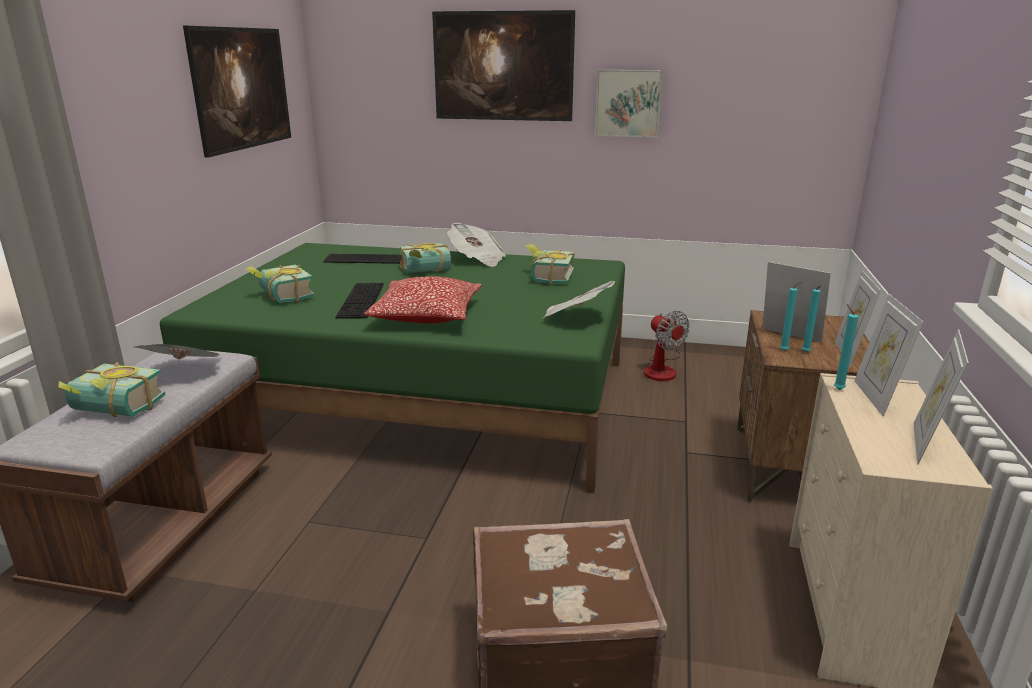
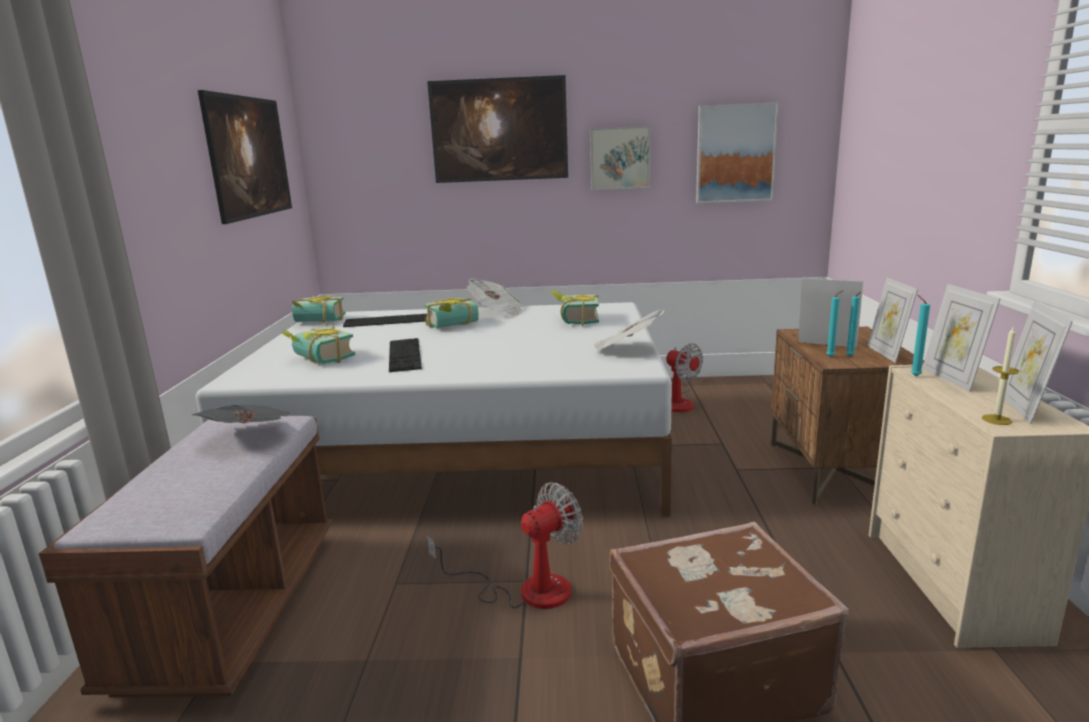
camera: 10 degrees left, 5 degrees down
(113, 411) = (190, 482): book -> book (318, 322)
(422, 547) = (526, 590): none -> fan
(425, 397) = (463, 452): green bed -> white bed
(426, 316) = (481, 361): pillow -> none
(756, 105) = (735, 153): none -> picture
(883, 454) = (996, 419): none -> candle

